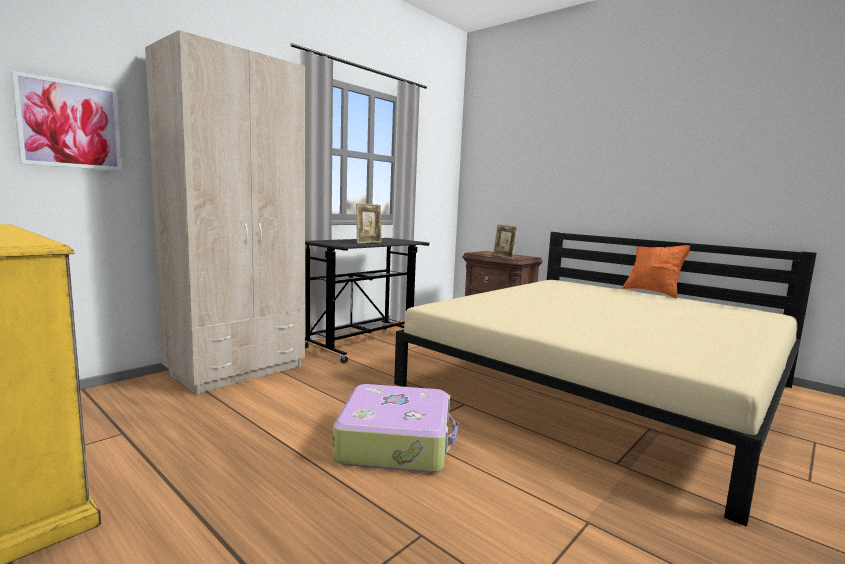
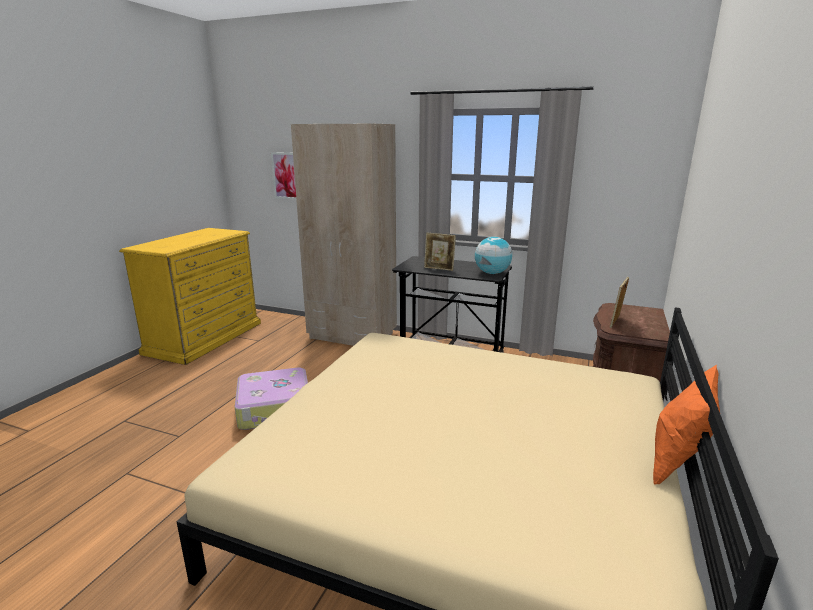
camera: 70 degrees right, 10 degrees up
(405, 240) = (492, 273): none -> globe

